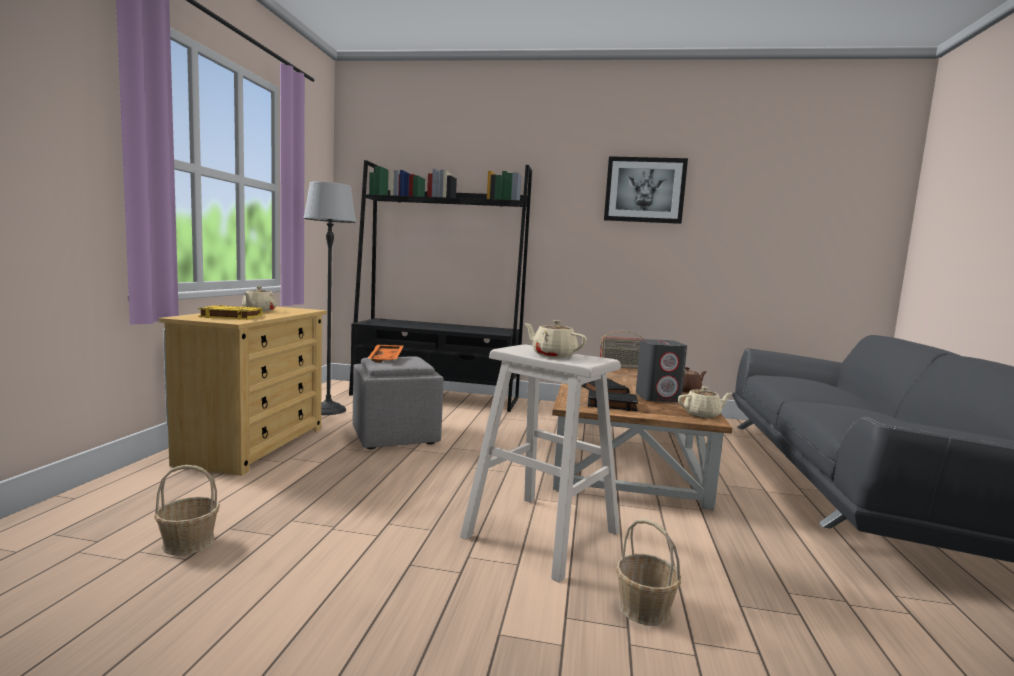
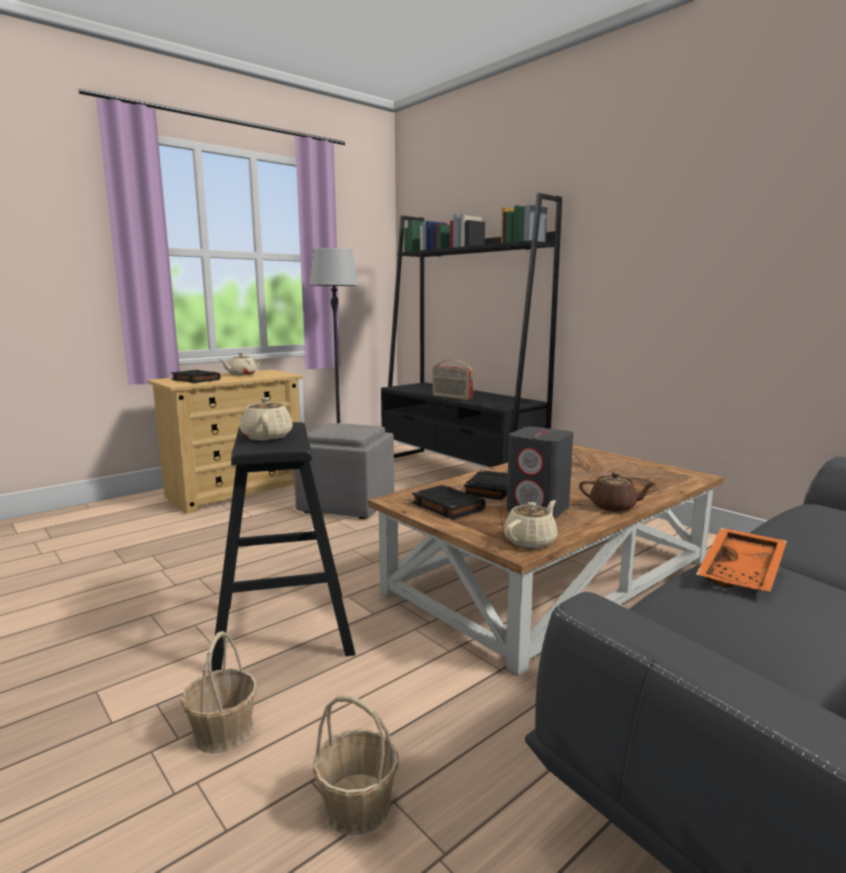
camera: 40 degrees right, 5 degrees up
(188, 543) = (80, 553): basket -> basket (357, 805)
(230, 316) = (195, 380): yellow book -> black book
(387, 359) = (341, 426): orange tray -> orange tray (743, 572)
(542, 534) = (283, 629): beige stool -> black stool
(621, 367) = (615, 463): radio -> radio (451, 397)
(644, 190) = (708, 201): picture -> none
(702, 414) = (531, 541): beige teapot -> beige teapot turned 75 degrees counterclockwise

